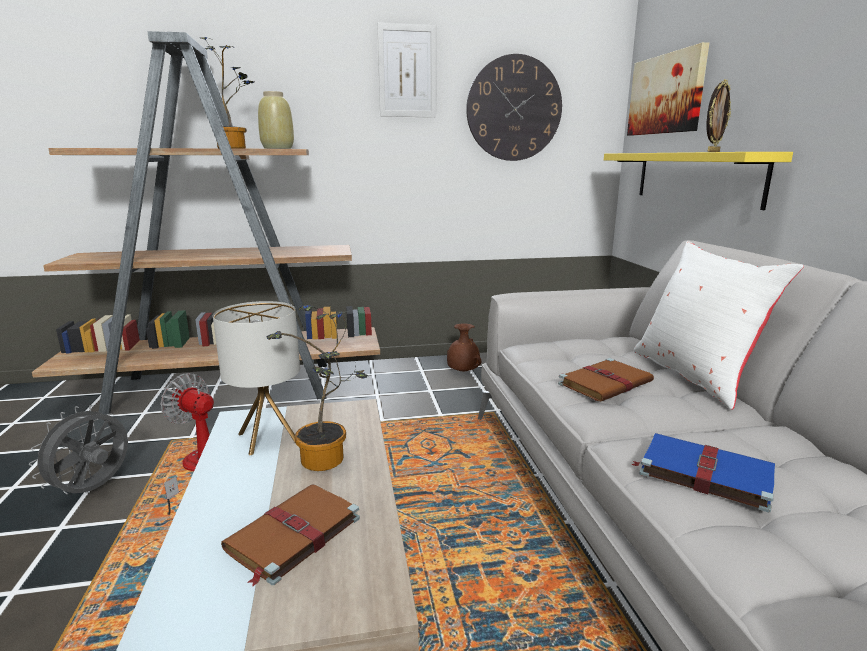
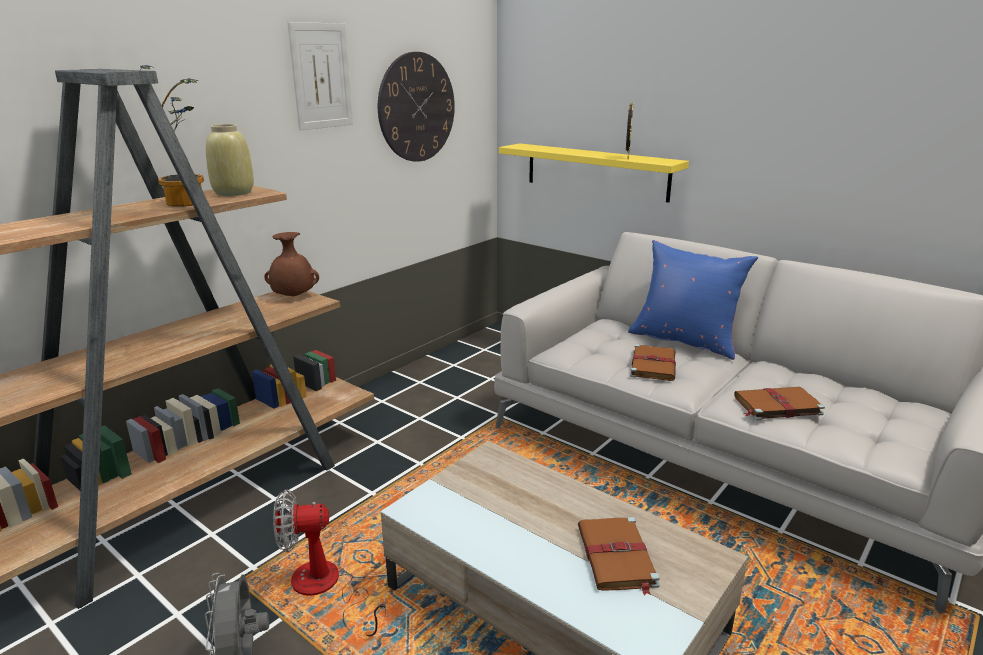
camera: 40 degrees left, 5 degrees up
(268, 438) = (471, 510): table lamp -> none
(327, 462) = (547, 503): potted plant -> none
(462, 371) = (421, 388): brown vase -> brown vase (293, 296)
(666, 94) = (550, 94): picture -> none
(695, 376) = (685, 340): white pillow -> blue pillow
(703, 472) = (776, 405): blue book -> brown book

